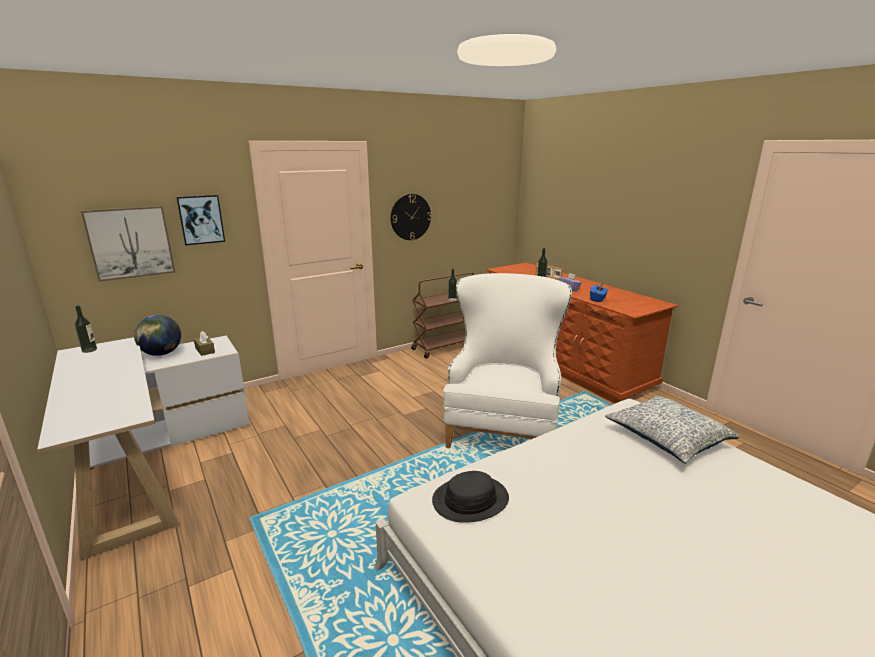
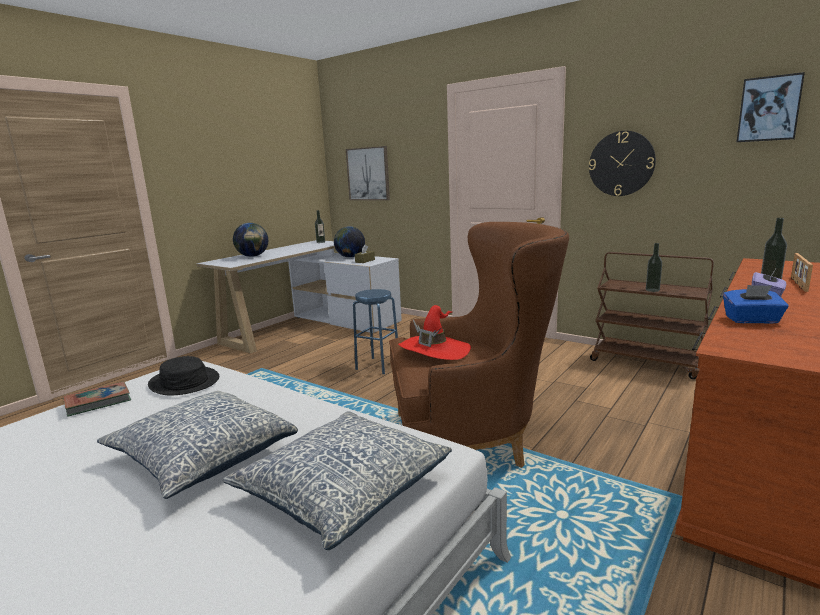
camera: 70 degrees right, 5 degrees down
(92, 399) = (253, 256): none -> globe
(201, 219) = (408, 158): picture -> picture (769, 109)
(337, 439) = (378, 365): none -> blue stool
(491, 560) = (98, 402): none -> book
(498, 377) = (434, 350): none -> red hat
(503, 428) = (473, 441): white armchair -> brown armchair
(625, 486) = (201, 456): none -> pillow

